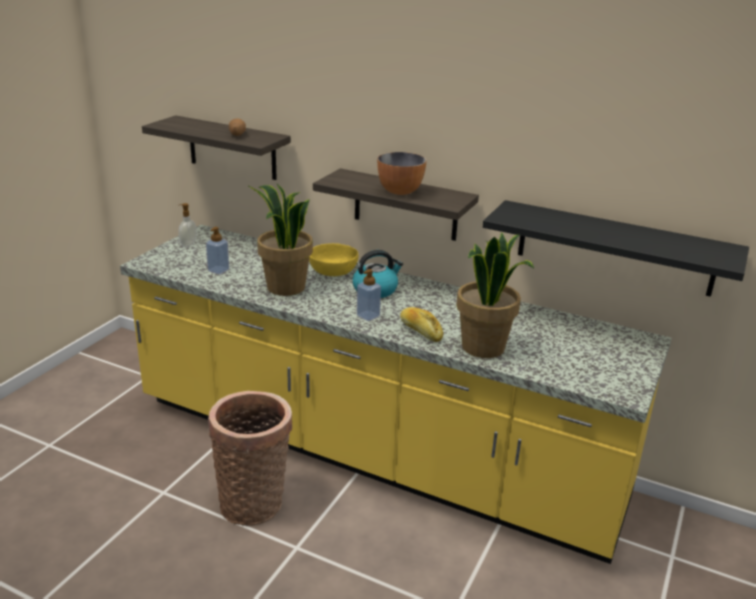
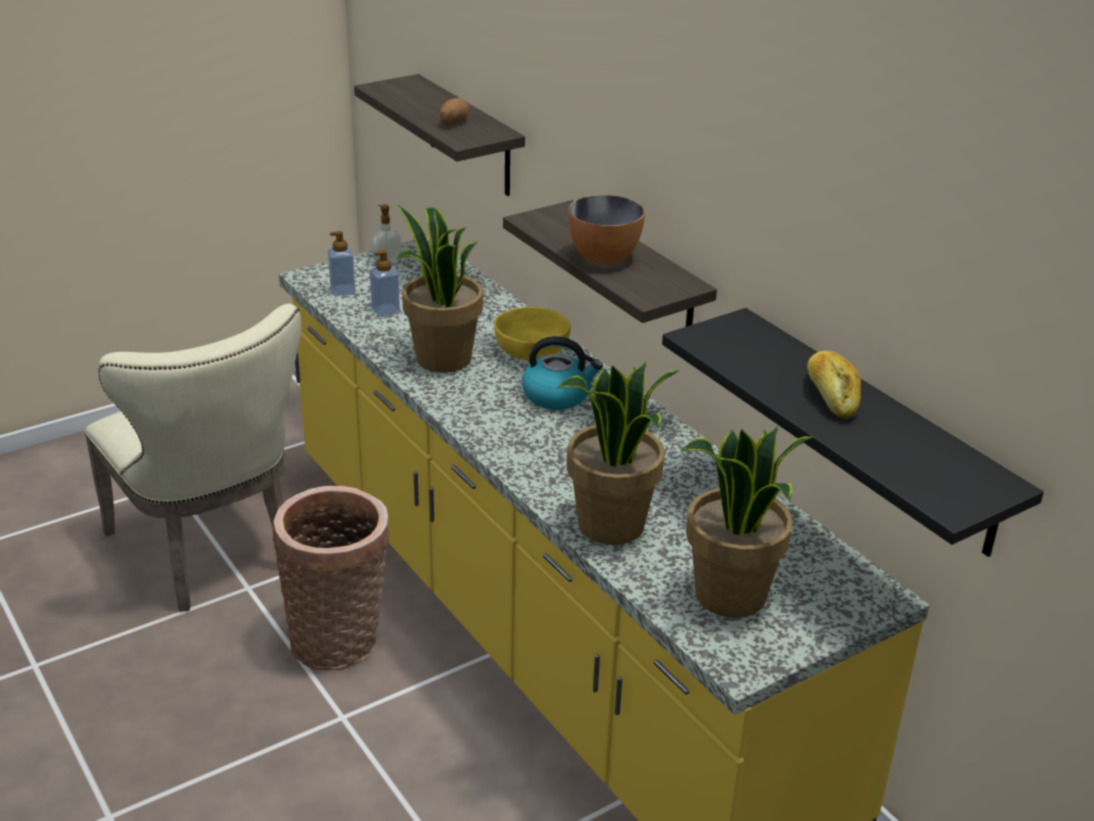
camera: 30 degrees right, 5 degrees up
(118, 480) = (211, 554): none -> beige chair
(368, 316) = (505, 431): soap dispenser -> soap dispenser (342, 291)
(420, 331) = (551, 474): bread -> bread (831, 395)
(583, 363) = (730, 596): none -> potted plant

